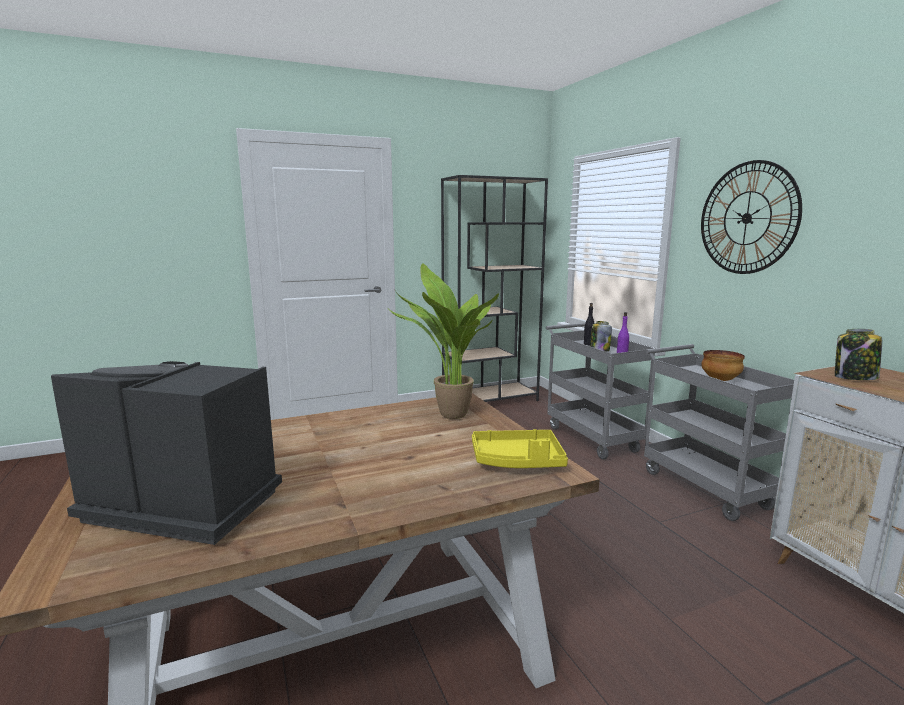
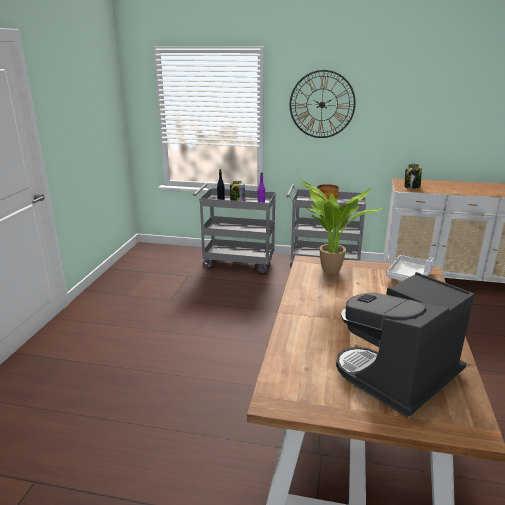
camera: 55 degrees left, 10 degrees up
(490, 400) = (129, 266): bookcase -> none
(517, 461) = (409, 276): yellow tray -> grey tray

